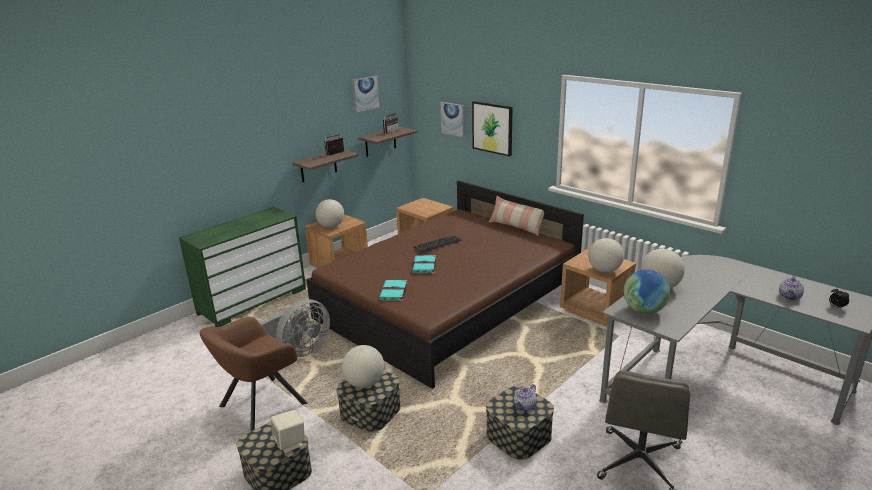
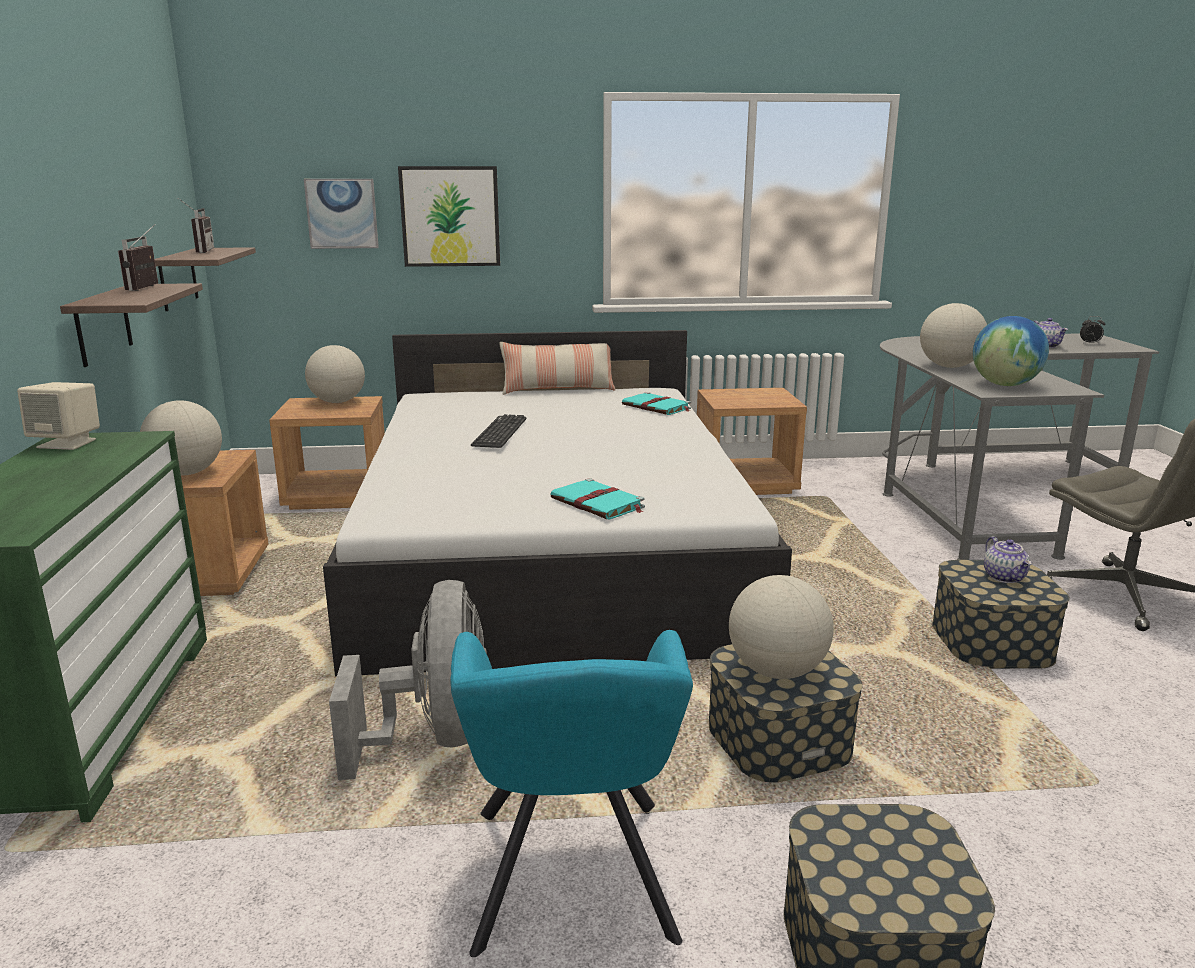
camera: 50 degrees left, 5 degrees down
(260, 407) = (572, 881): brown armchair -> turquoise armchair
(290, 443) = (916, 835): beige speaker -> beige speaker (67, 443)
(365, 94) = (144, 151): picture -> none
(424, 266) = (554, 460): turquoise book -> turquoise book (657, 407)
(448, 304) = (551, 549): brown bed -> white bed
(604, 270) = (776, 401): globe -> globe (337, 402)

